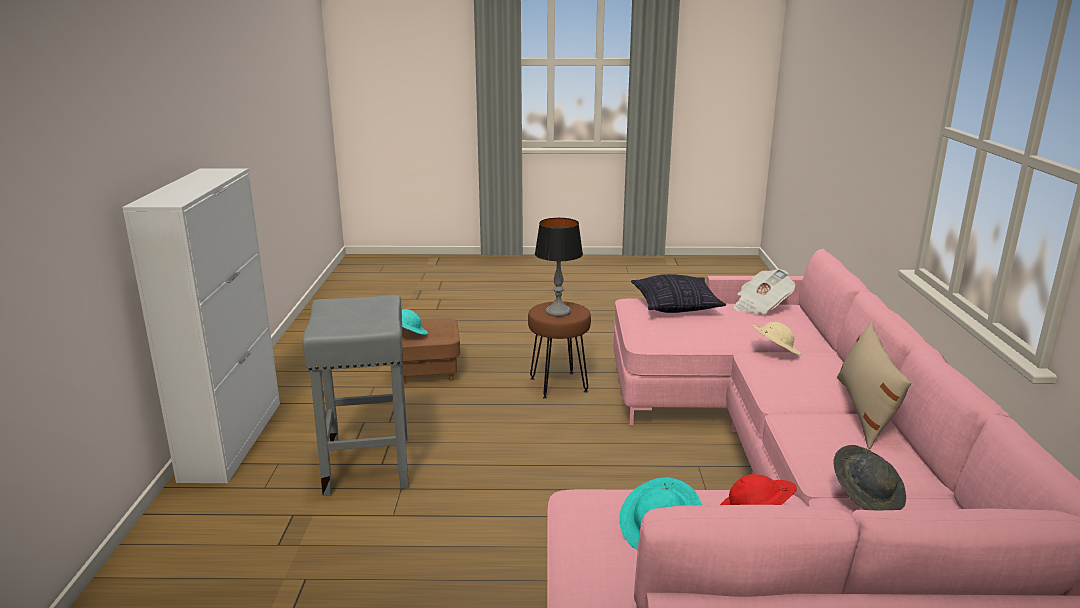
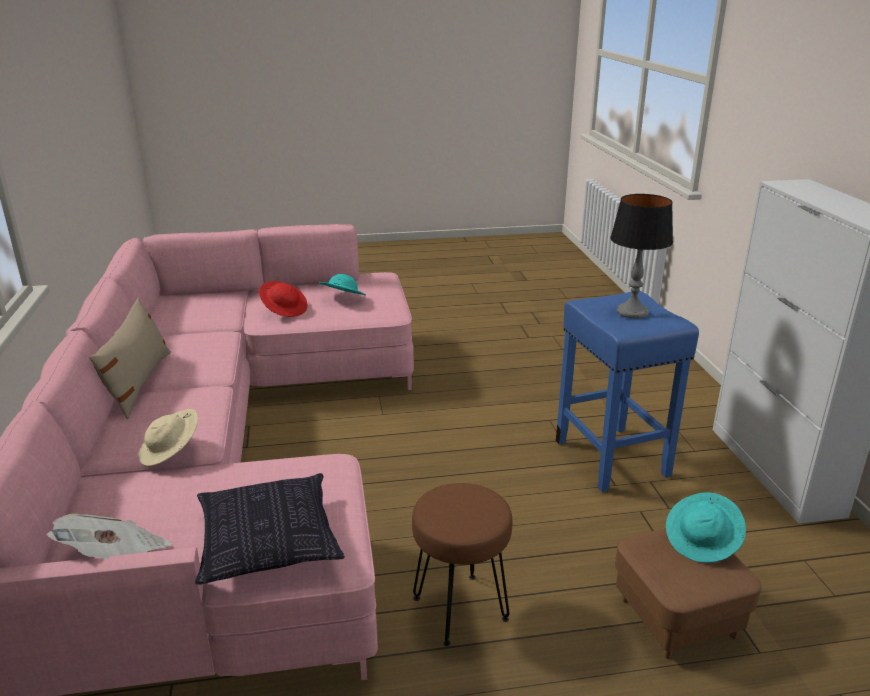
camera: 170 degrees right, 5 degrees up
(367, 463) = (613, 459): grey stool -> blue stool
(558, 312) = (462, 503): table lamp -> table lamp (632, 312)
(867, 495) = (202, 325): grey hat -> none

